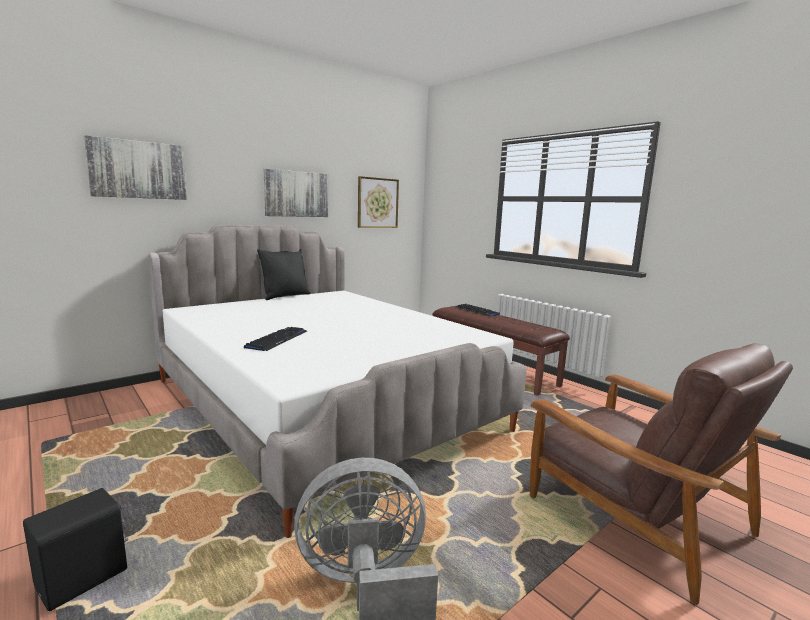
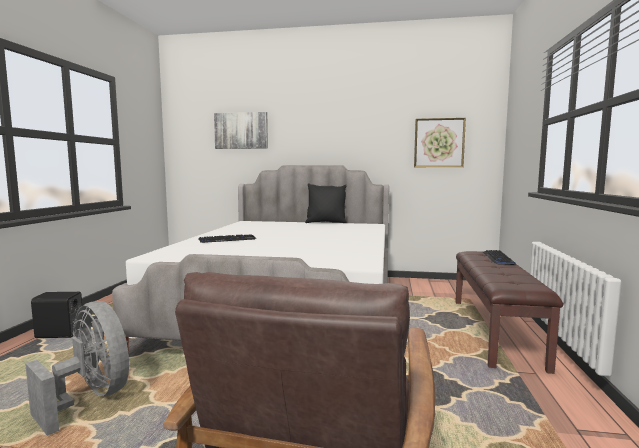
camera: 50 degrees right, 5 degrees down
(296, 194) = (351, 139): picture -> none

